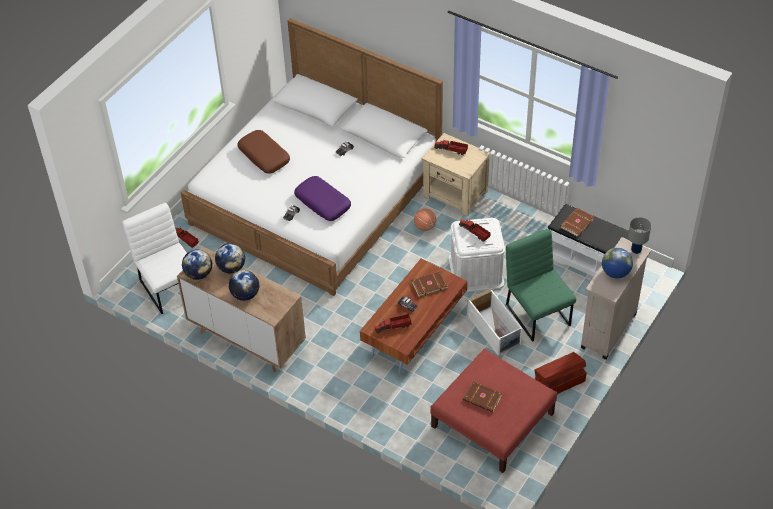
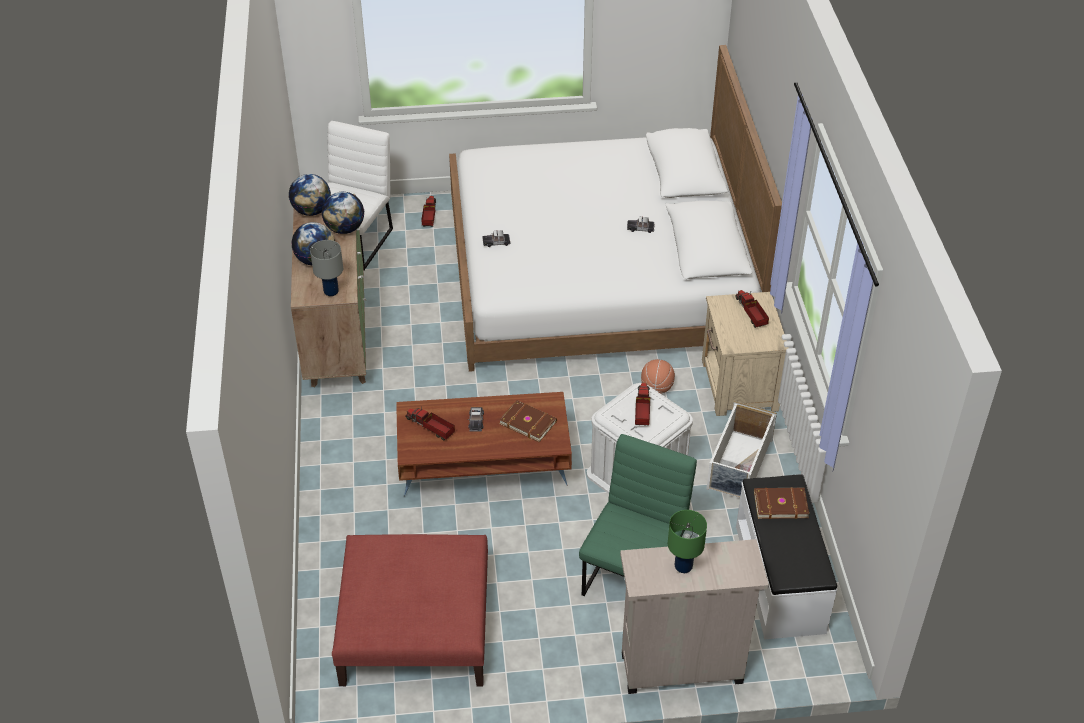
camera: 50 degrees right, 5 degrees down
(264, 156) = (559, 175): brown pillow -> none
(323, 203) = (541, 256): purple pillow -> none
(482, 398) = (397, 577): brown book -> none
(494, 330) = (561, 546): white storage box -> white storage box (739, 465)
(559, 382) = (541, 662): brown storage box -> none
(615, 272) = (683, 568): globe -> green table lamp
(636, 250) = (749, 568): grey table lamp -> grey table lamp (332, 292)

